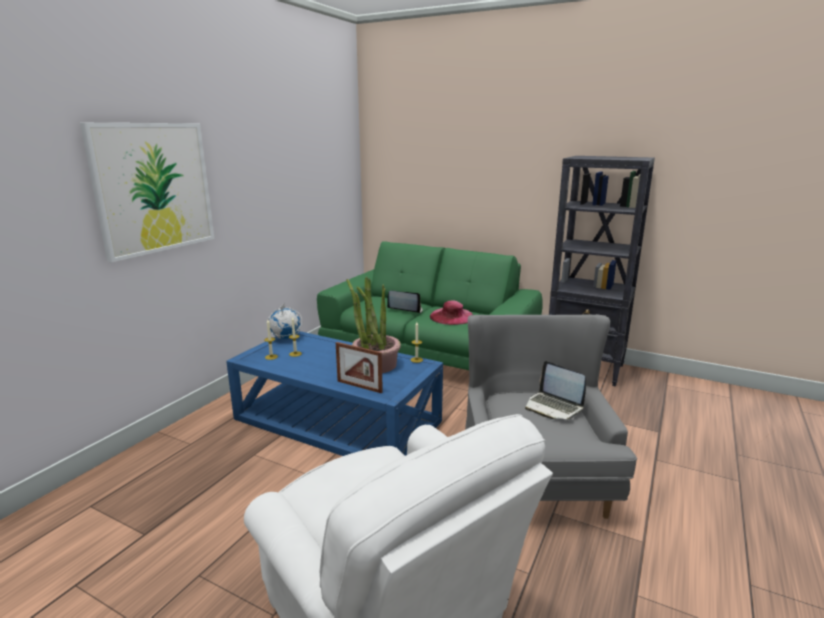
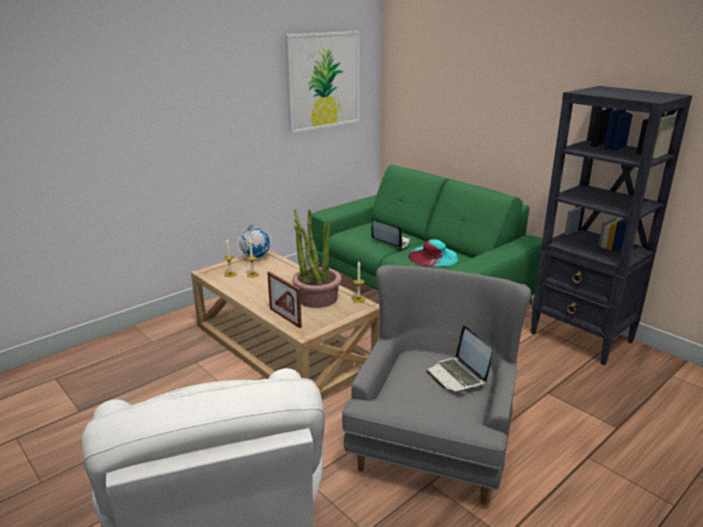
camera: 20 degrees right, 5 degrees up
(154, 188) = (135, 107): picture -> picture (323, 81)
(338, 420) = (285, 344): blue coffee table -> beige coffee table
(452, 316) = (433, 256): pink hat -> turquoise hat

